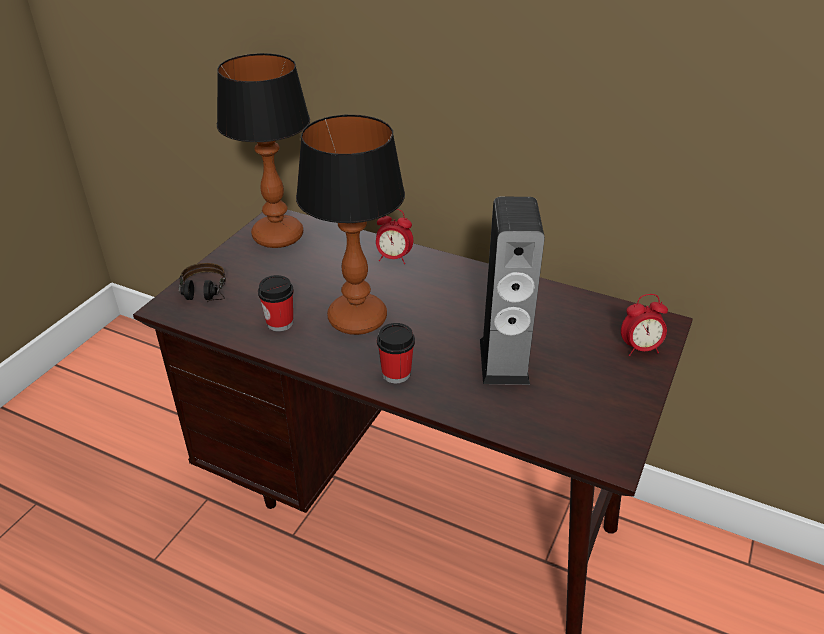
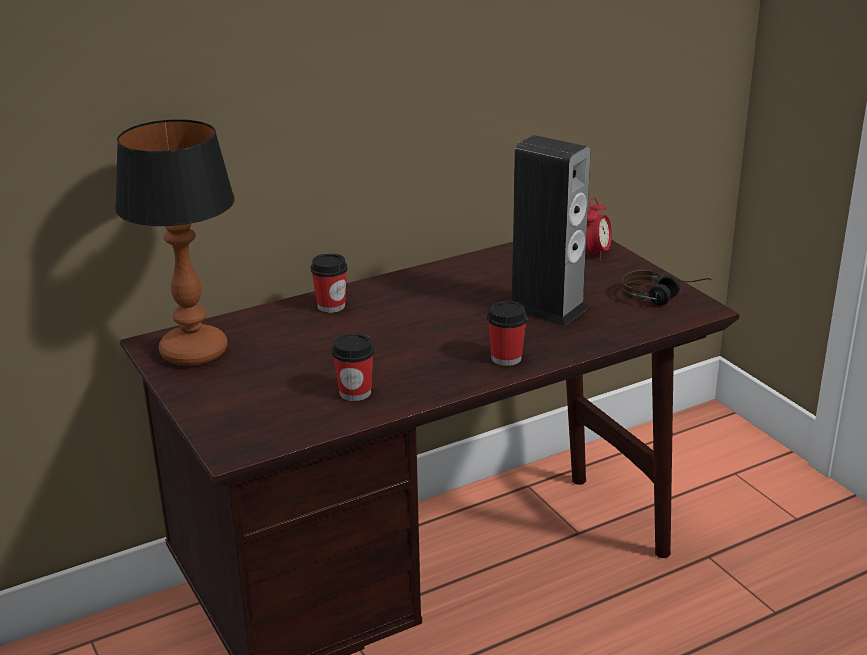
camera: 55 degrees left, 10 degrees down
(204, 297) = (246, 423): headphones -> headphones (663, 298)
(358, 318) = (402, 351): table lamp -> none
(394, 258) = (331, 306): alarm clock -> cup

